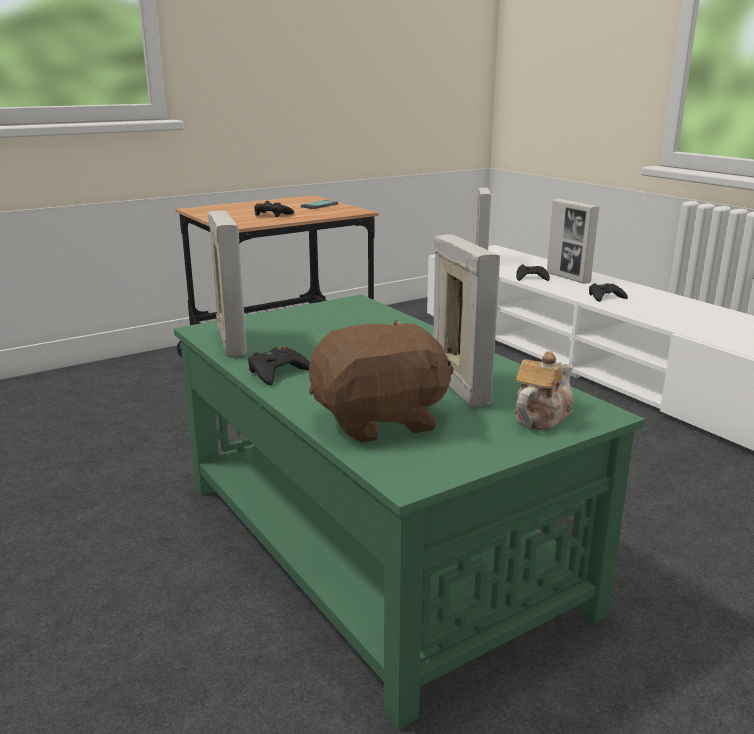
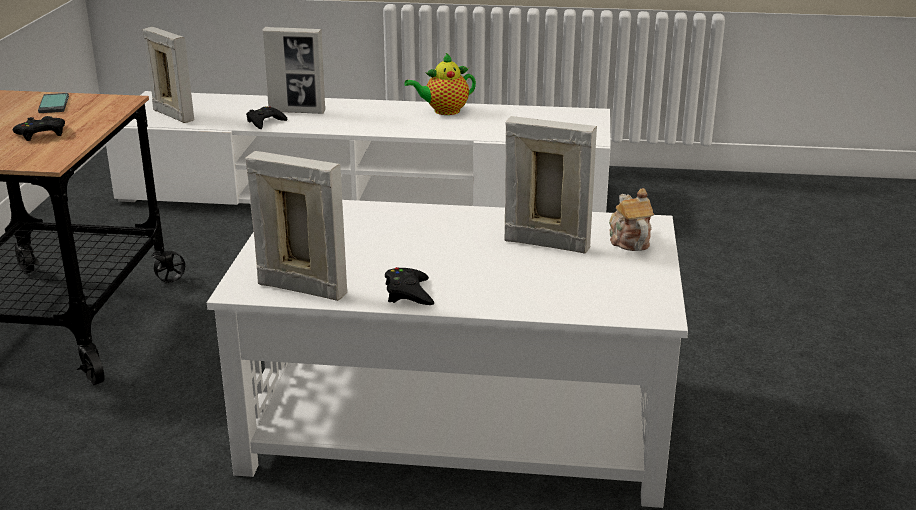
camera: 50 degrees left, 5 degrees up
(374, 542) = (455, 421): green coffee table -> white coffee table
(380, 421) = (561, 290): brown plush toy -> none
(605, 297) = (366, 122): black game controller -> none
(691, 307) = (444, 111): none -> teapot

